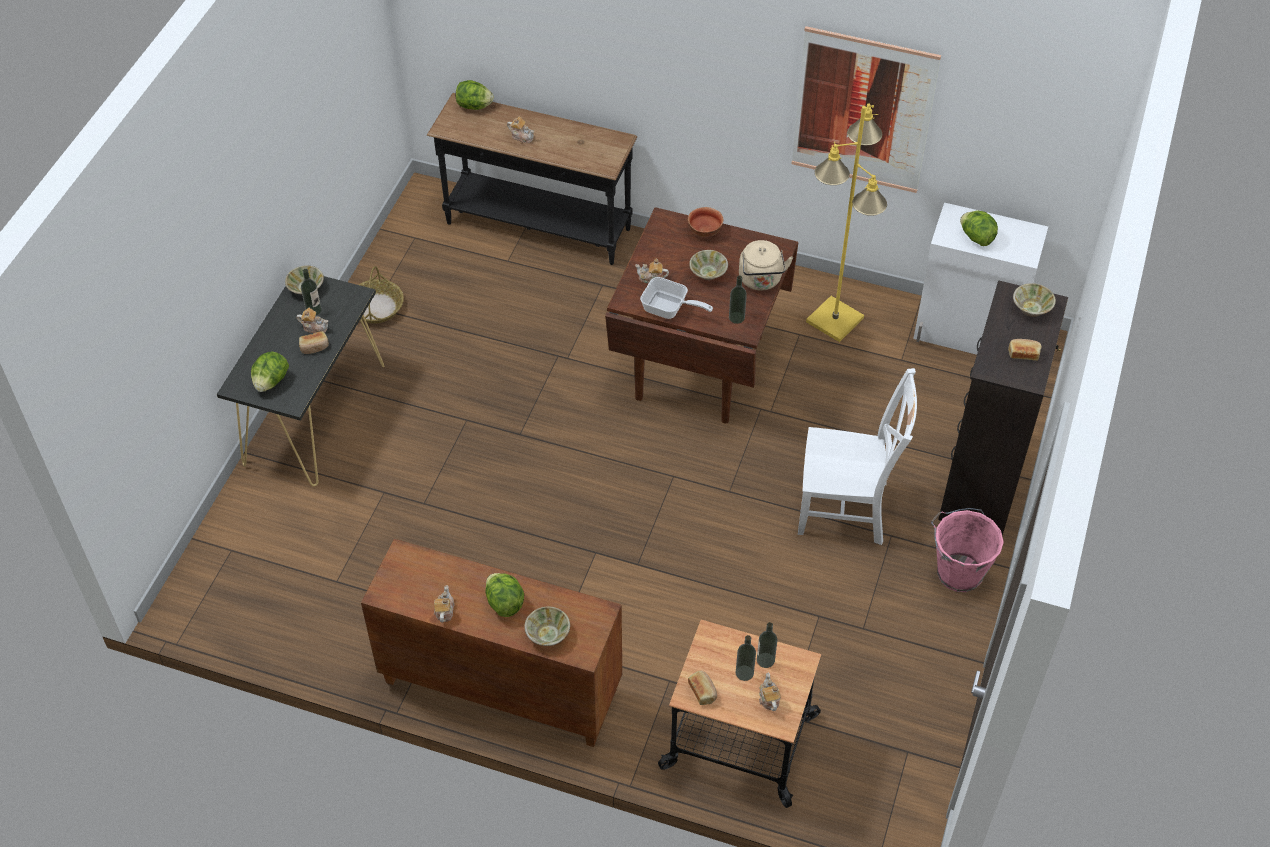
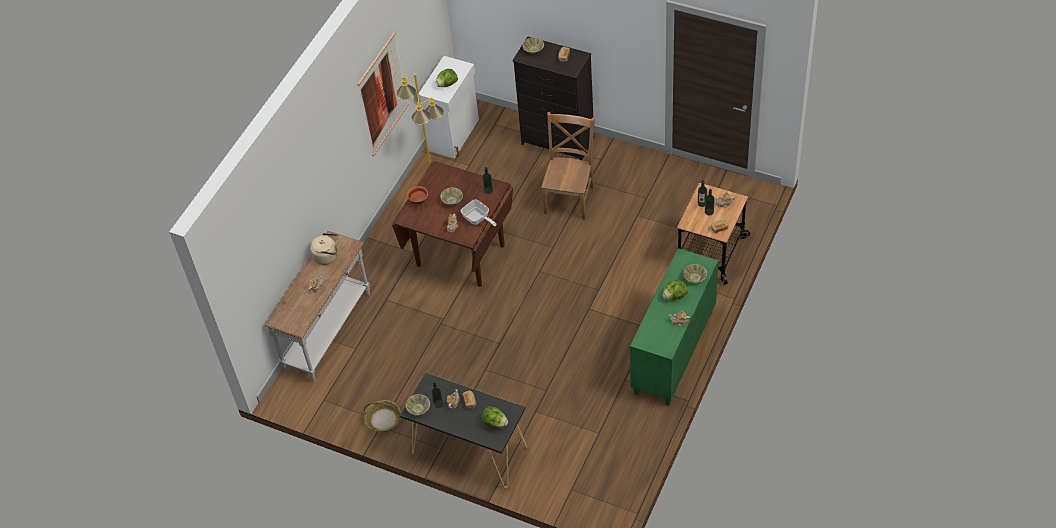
camera: 80 degrees left, 0 degrees up
(474, 106) = (281, 312): lettuce -> none
(499, 687) = (674, 353): brown cabinet -> green cabinet
(537, 227) = (329, 332): black console table -> white console table
(669, 309) = (478, 219): frying pan -> frying pan turned 105 degrees clockwise
(761, 281) = (462, 178): beige kettle -> beige kettle (327, 256)
(847, 509) = (570, 198): white chair -> brown chair
(957, 572) = (614, 157): pink bucket -> none

